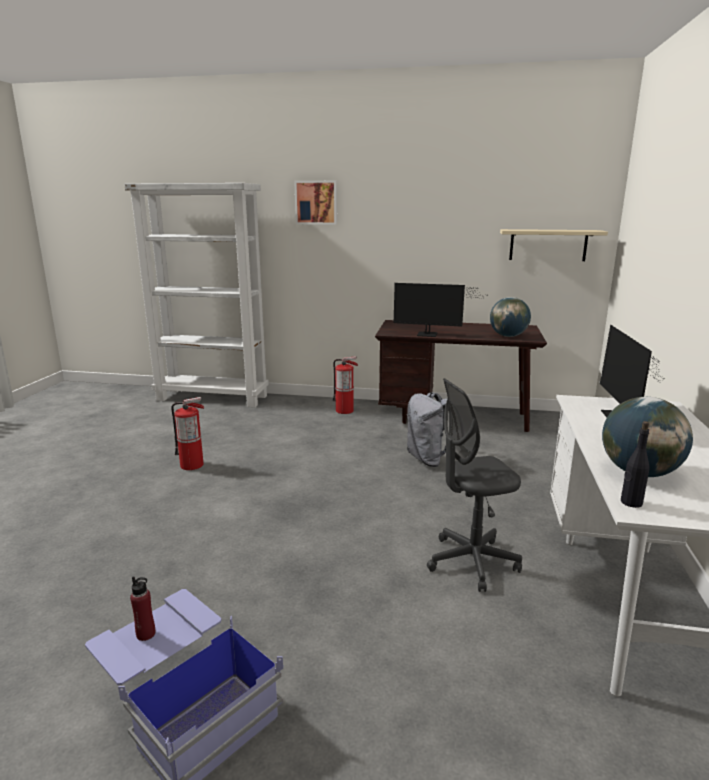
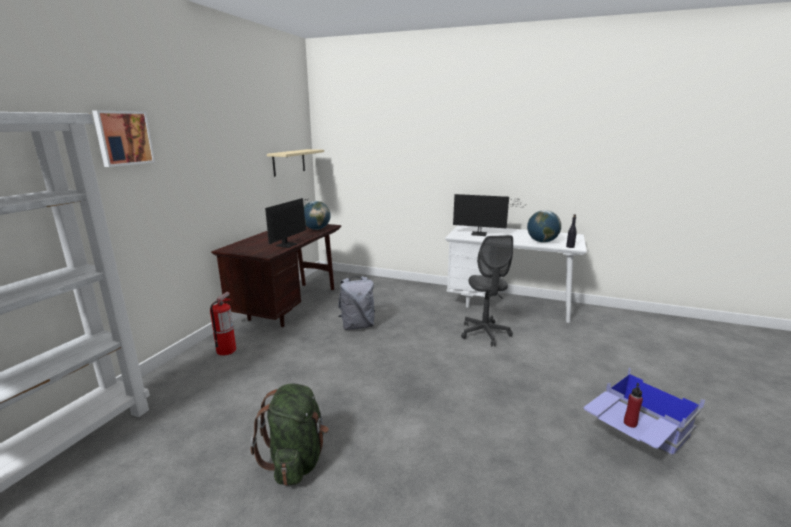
camera: 80 degrees left, 0 degrees up
(192, 465) = (296, 460): fire extinguisher -> green backpack

